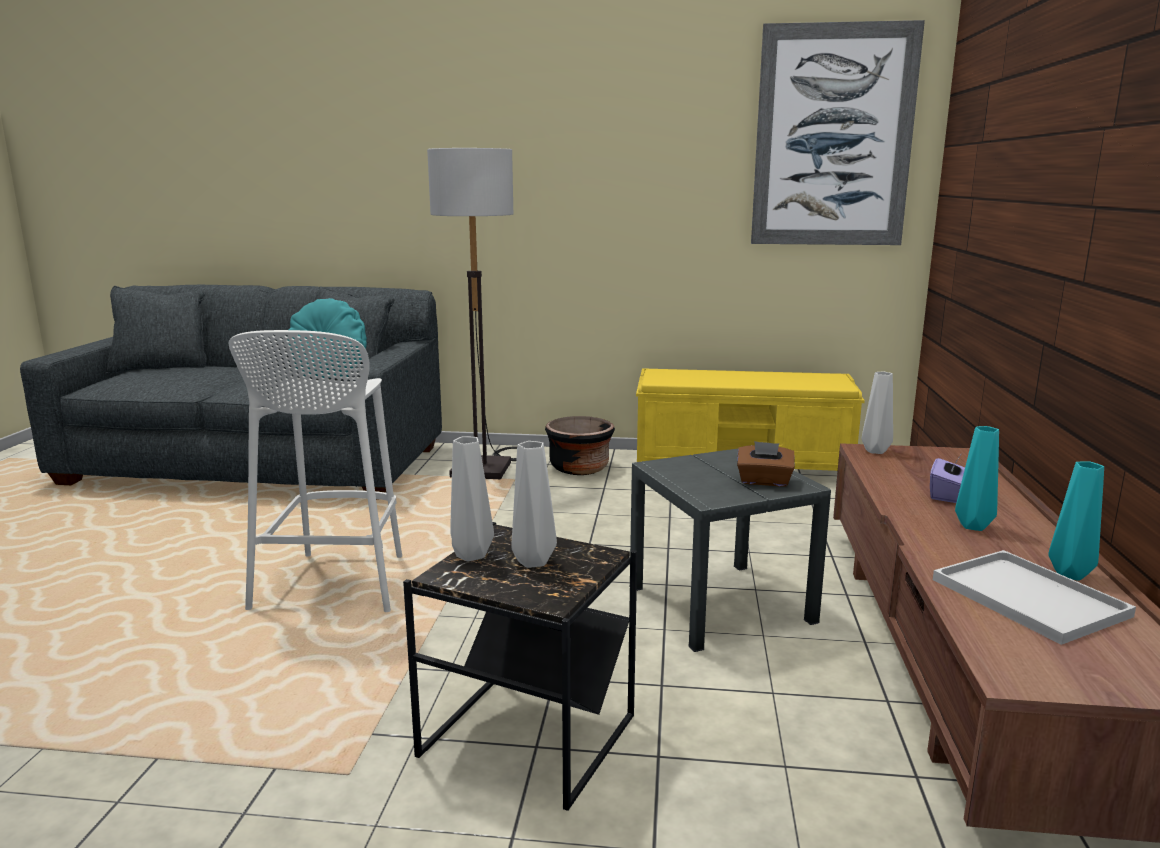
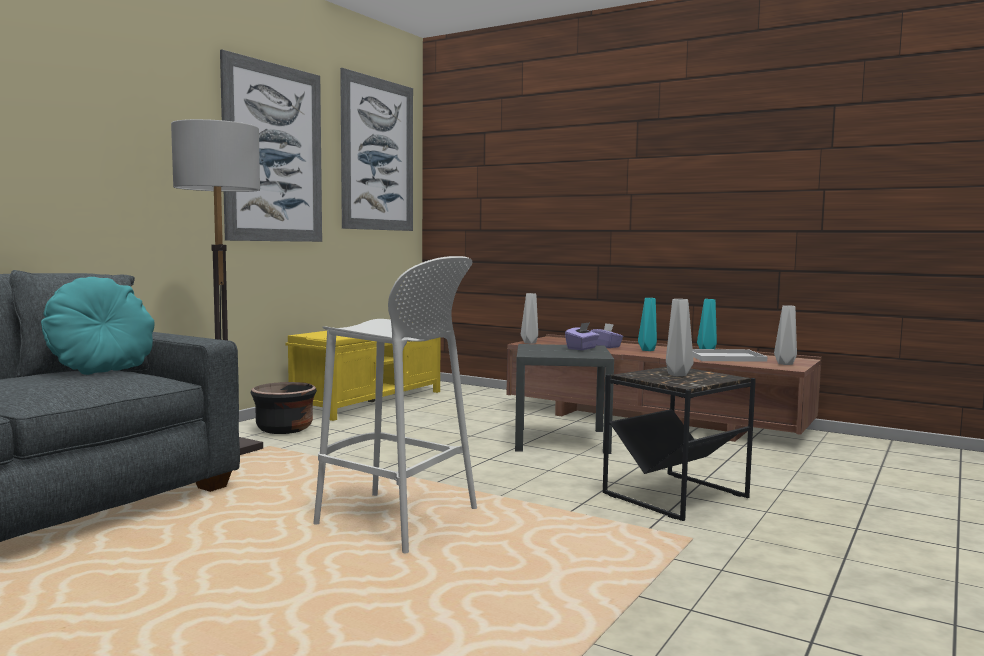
camera: 65 degrees left, 10 degrees down
(469, 556) = (660, 380): grey vase -> grey vase (786, 364)
(641, 156) = (274, 153): none -> picture
(764, 481) = (582, 348): brown tissue box -> purple tissue box

